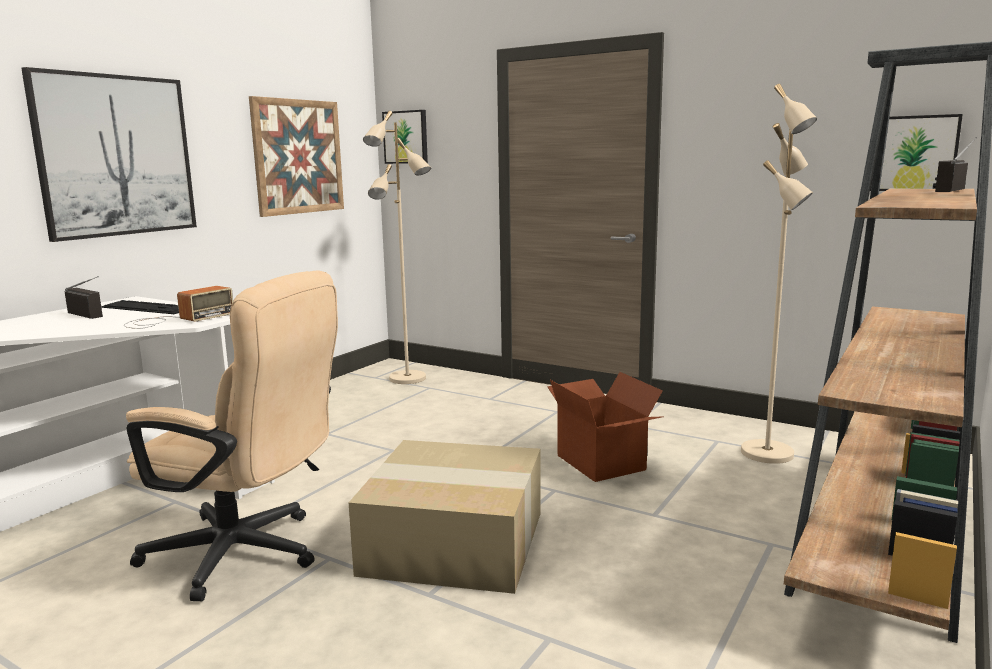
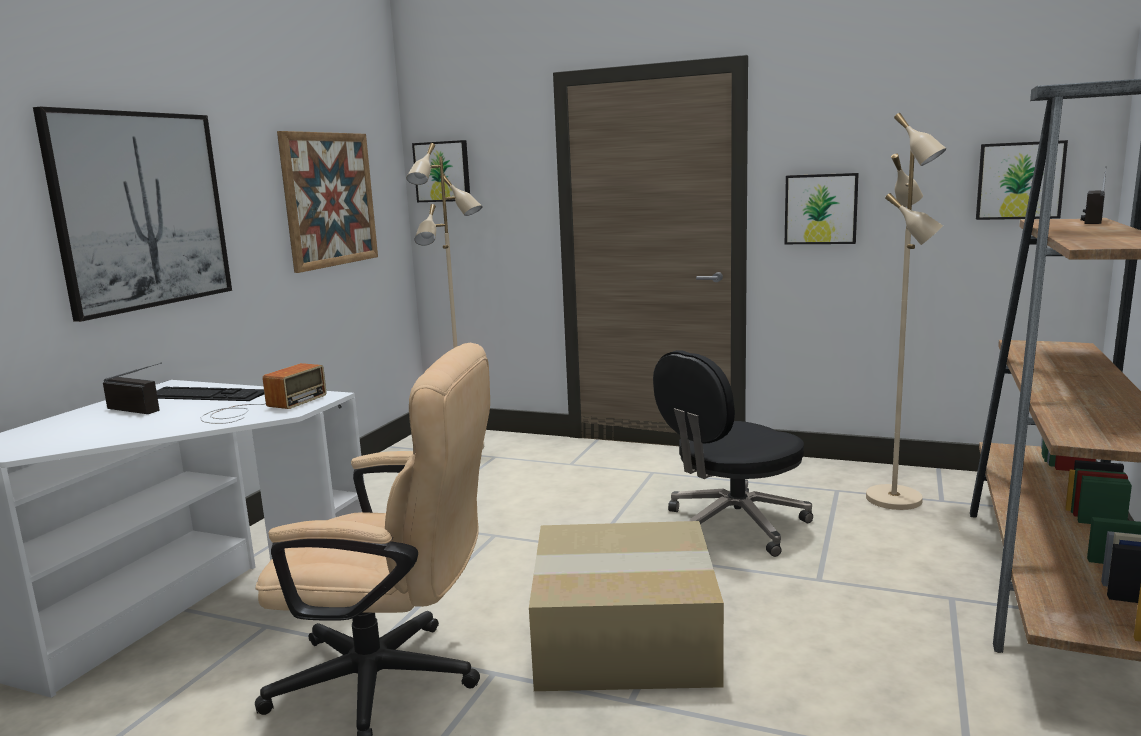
camera: 10 degrees left, 0 degrees up
(602, 462) = (732, 526): cardboard box -> black office chair
(725, 177) = (821, 209): none -> picture

